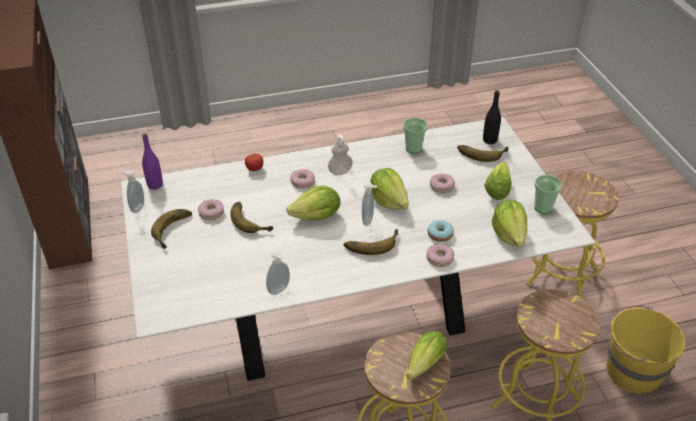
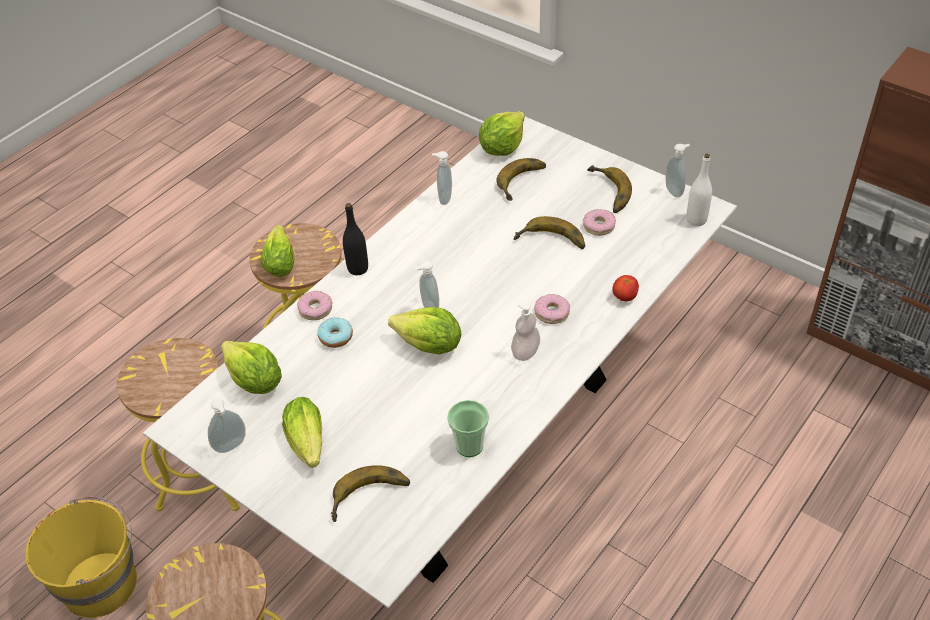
camera: 145 degrees right, 5 degrees up
(155, 185) = (696, 220): purple bottle -> white bottle
(317, 217) = (488, 282): lettuce -> lettuce (502, 147)
(371, 243) = (403, 286): banana -> banana (524, 183)
(442, 186) = (383, 404): donut -> none
(490, 140) = (374, 532): black bottle -> black bottle (358, 268)
(543, 208) = (231, 447): cup -> soap dispenser

